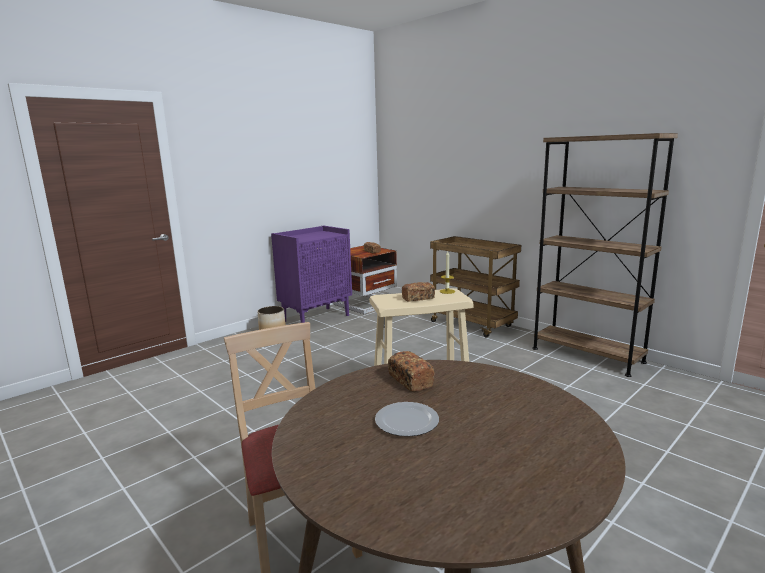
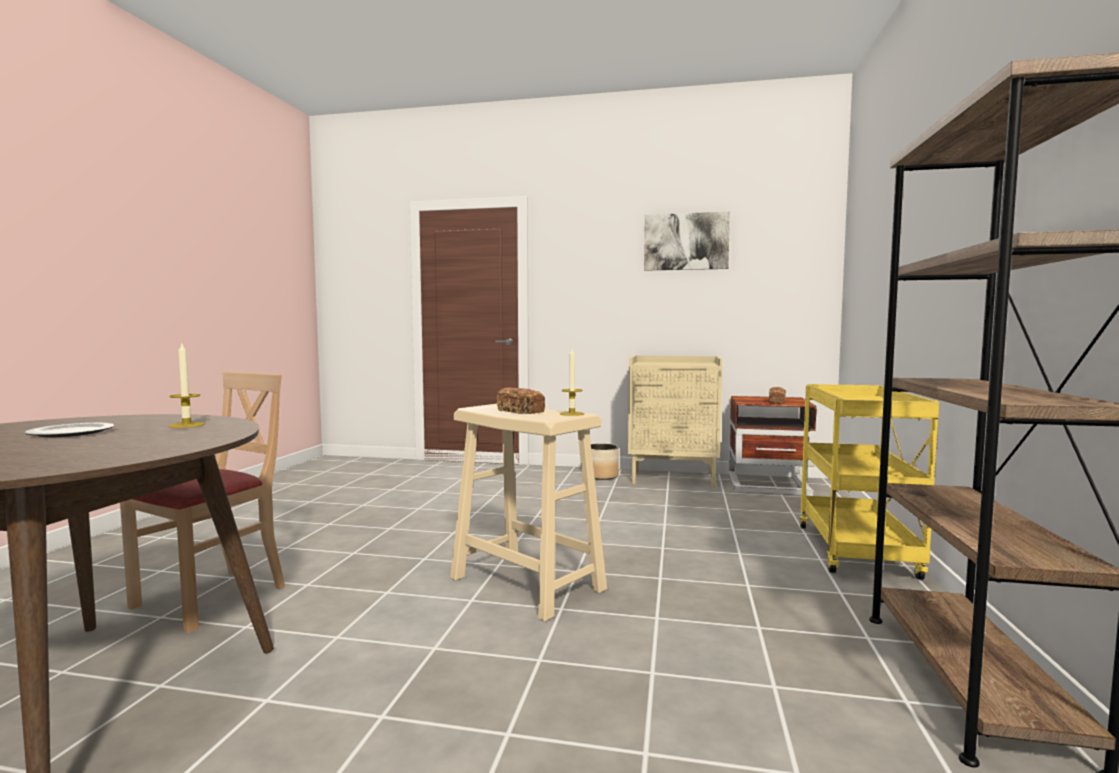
camera: 55 degrees right, 10 degrees down
(295, 141) = (686, 242): none -> picture
(316, 318) = (673, 479): purple cabinet -> beige cabinet
(410, 380) = (186, 425): bread -> candle
(473, 324) = (858, 553): brown cart -> yellow cart

